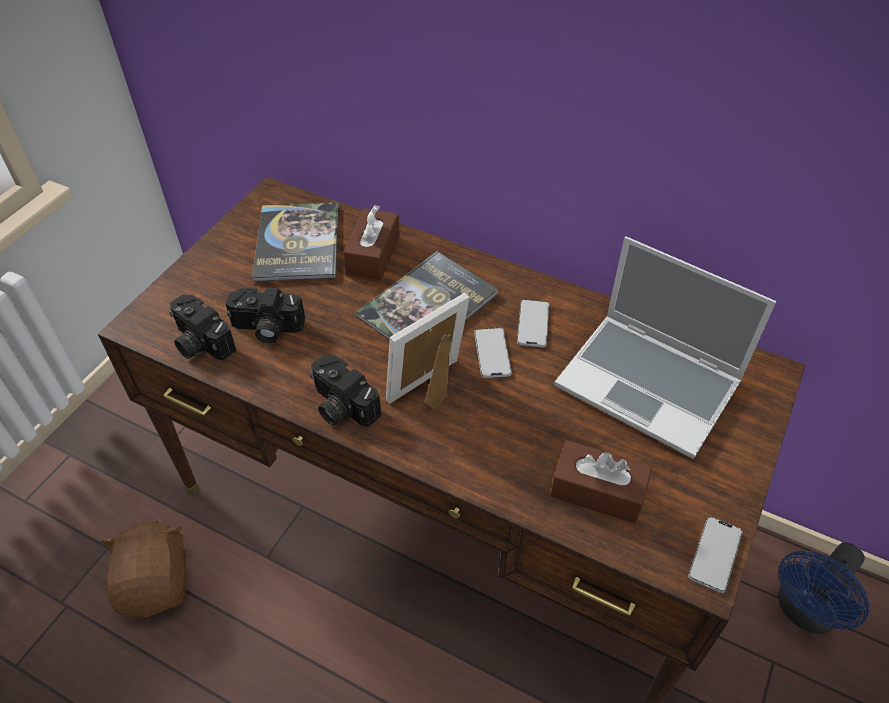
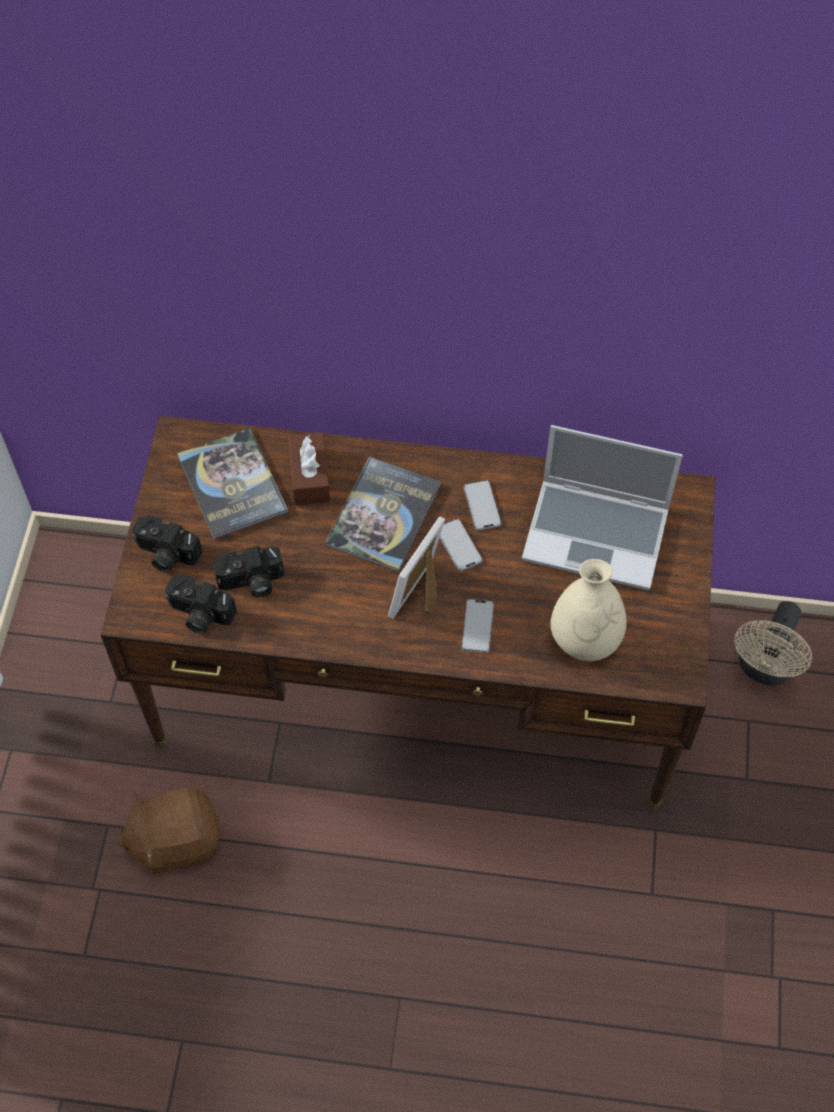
camera: 20 degrees left, 10 degrees up
(157, 583) = (175, 840): brown plush toy -> brown plush toy turned 75 degrees counterclockwise
(340, 406) = (353, 634): camera -> camera (165, 554)
(597, 491) = (585, 640): brown tissue box -> beige vase
(715, 555) = (684, 662): phone -> phone (477, 626)
(804, 612) = (764, 669): blue fan -> beige fan

